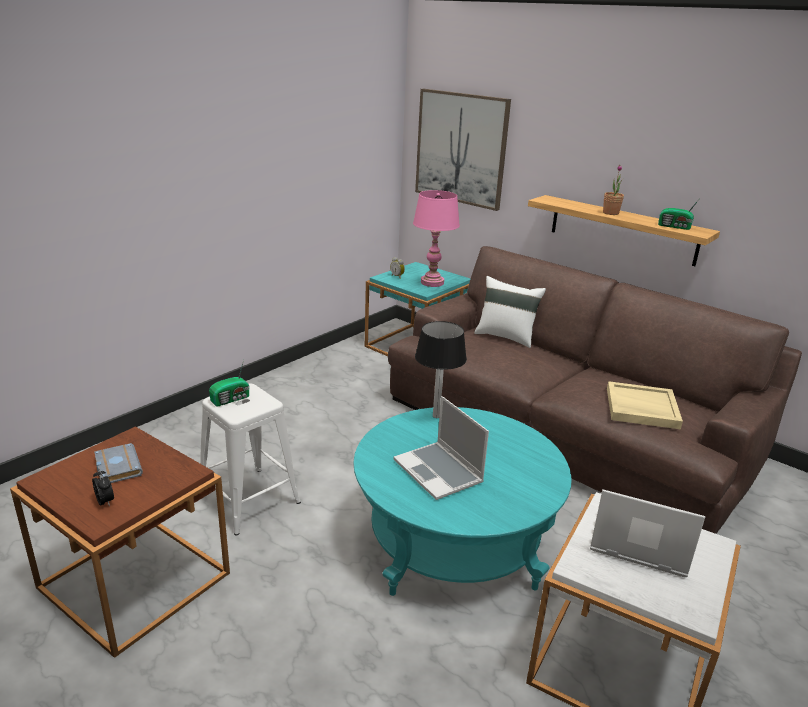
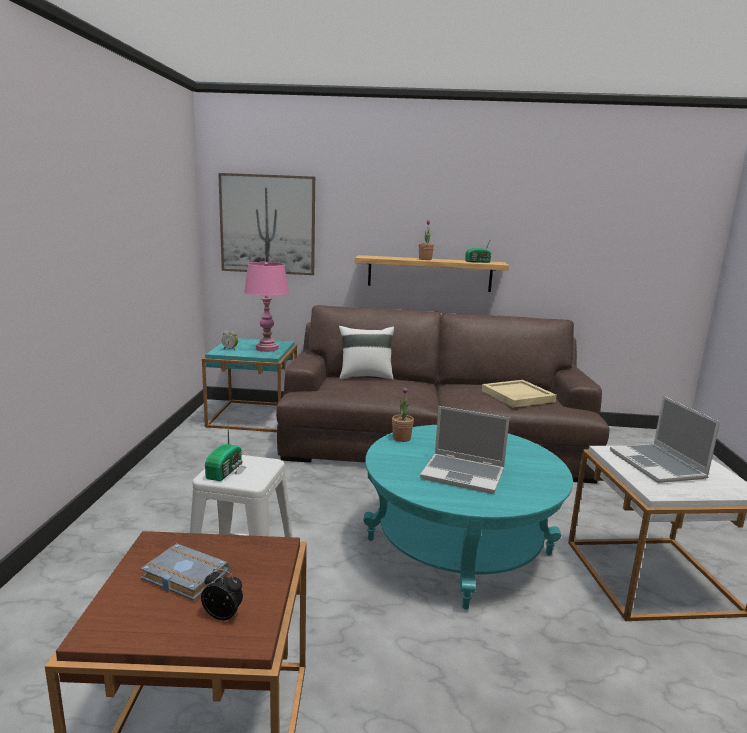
camera: 35 degrees left, 10 degrees down
(436, 416) = (401, 438): table lamp -> potted plant
(638, 543) = (658, 465): laptop -> laptop turned 90 degrees counterclockwise

